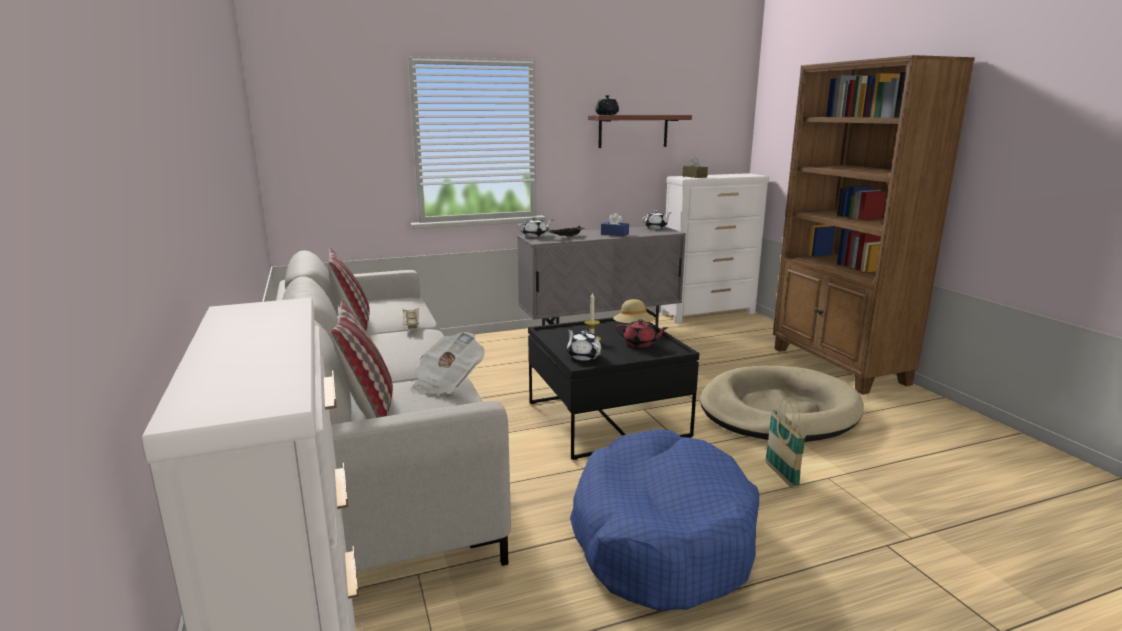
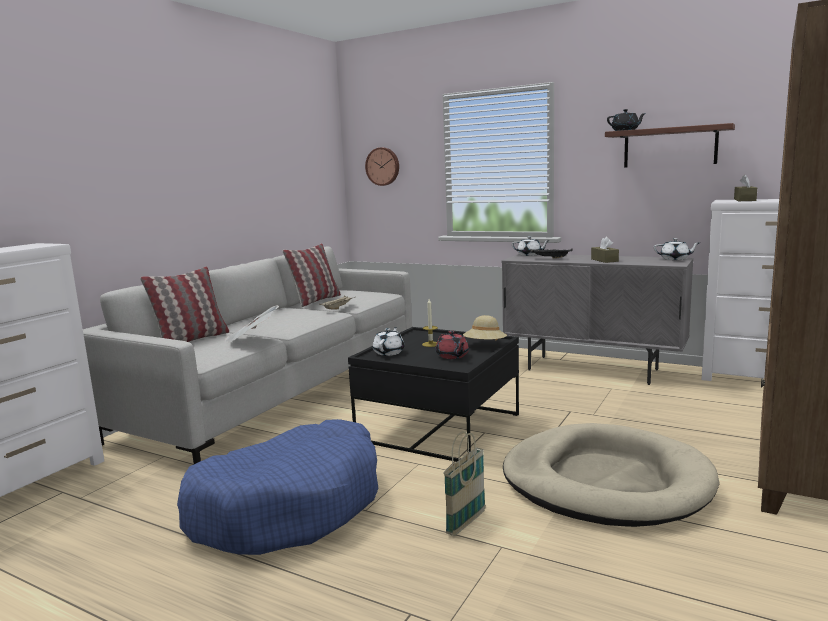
camera: 50 degrees right, 5 degrees down
(323, 140) = (383, 166): none -> wall clock
(614, 234) = (604, 260): blue tissue box -> brown tissue box

